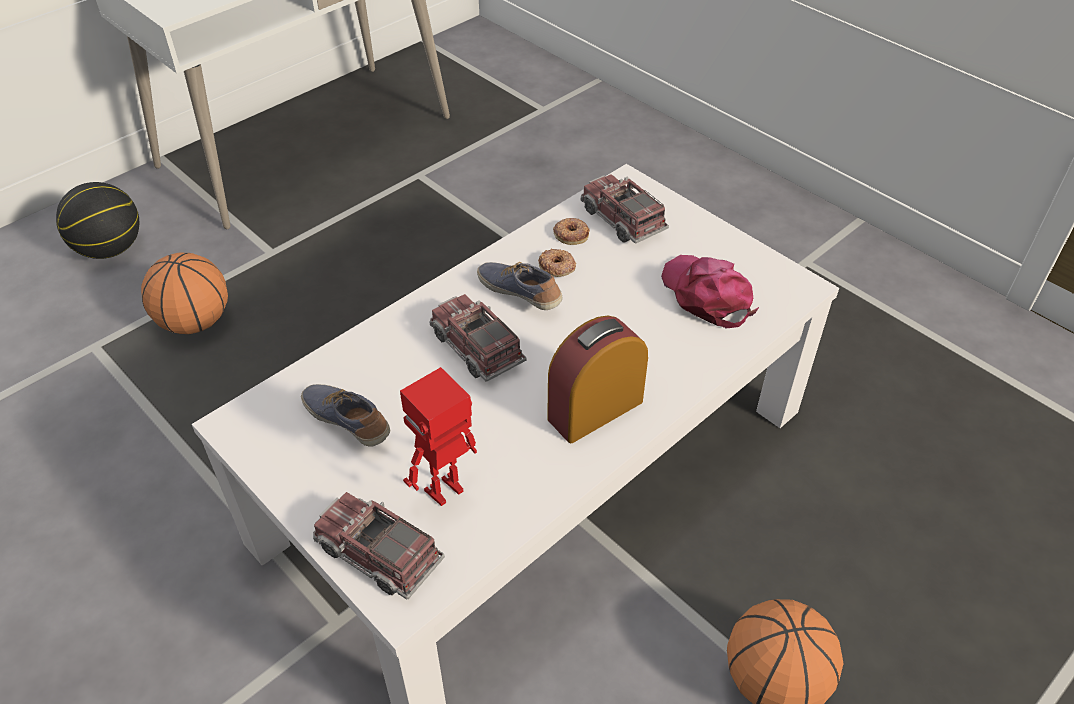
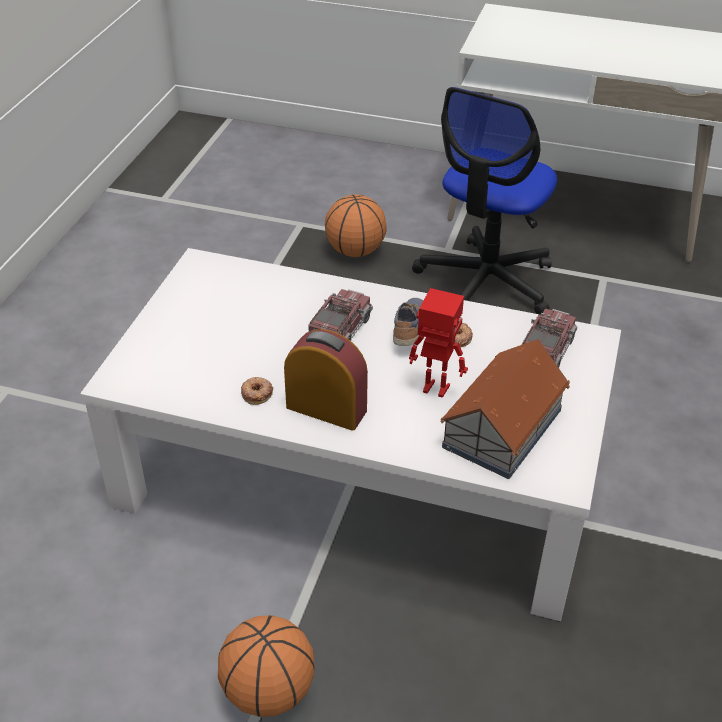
camera: 60 degrees right, 5 degrees down
(111, 249) = (383, 186): basketball -> none
(347, 249) = (485, 282): none -> office chair
(348, 421) = (233, 303): shoe -> none
(379, 554) = (141, 359): toy truck -> none
(446, 491) = (205, 367): toy robot -> toy robot (435, 389)
(571, 234) = (500, 331): donut -> donut (257, 393)
(707, 295) = (501, 428): pink cap -> toy house

